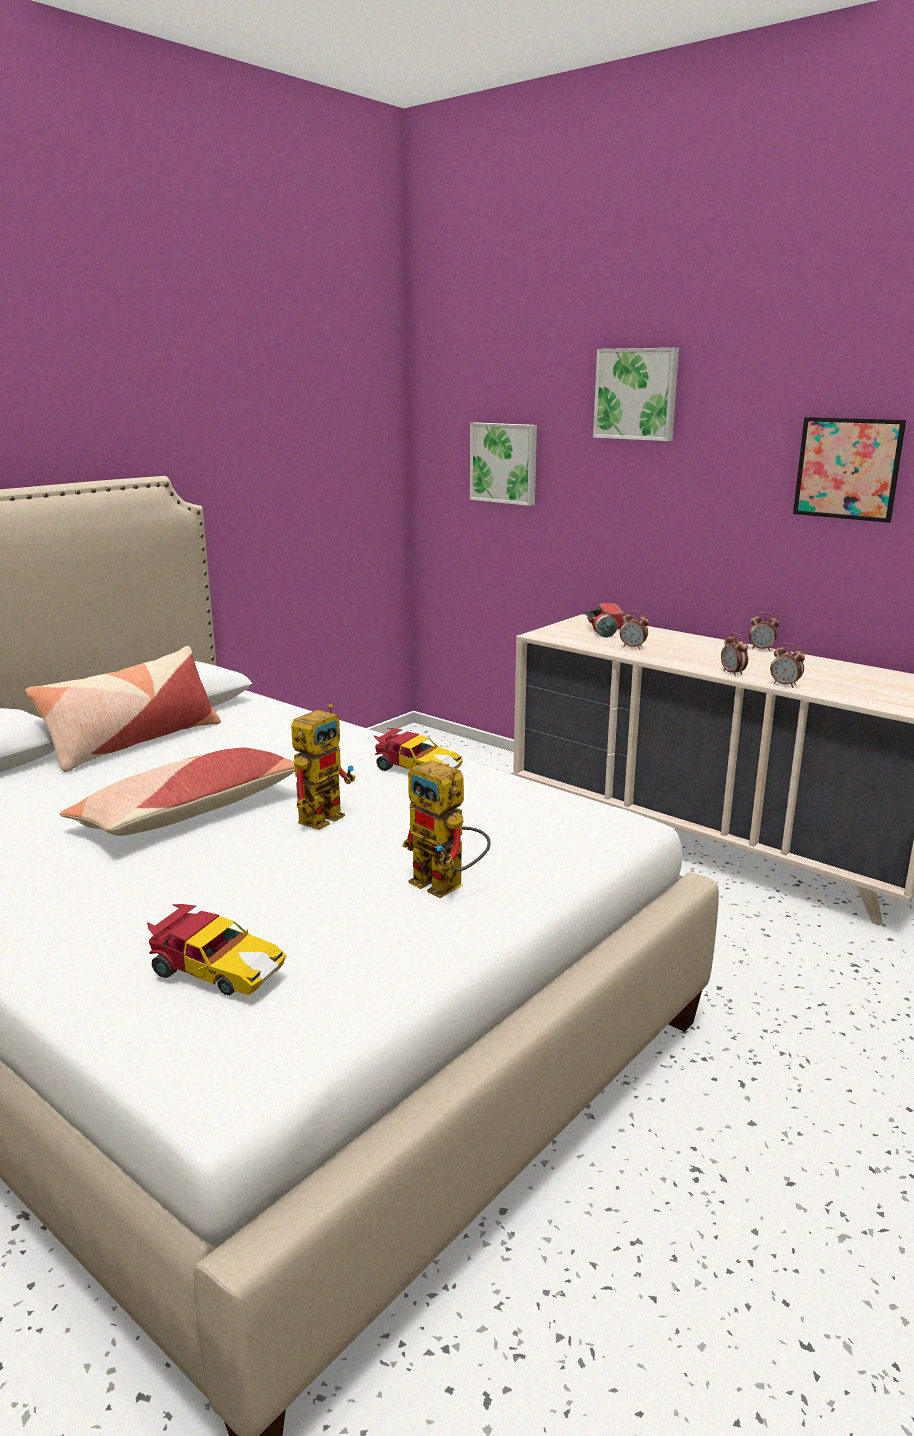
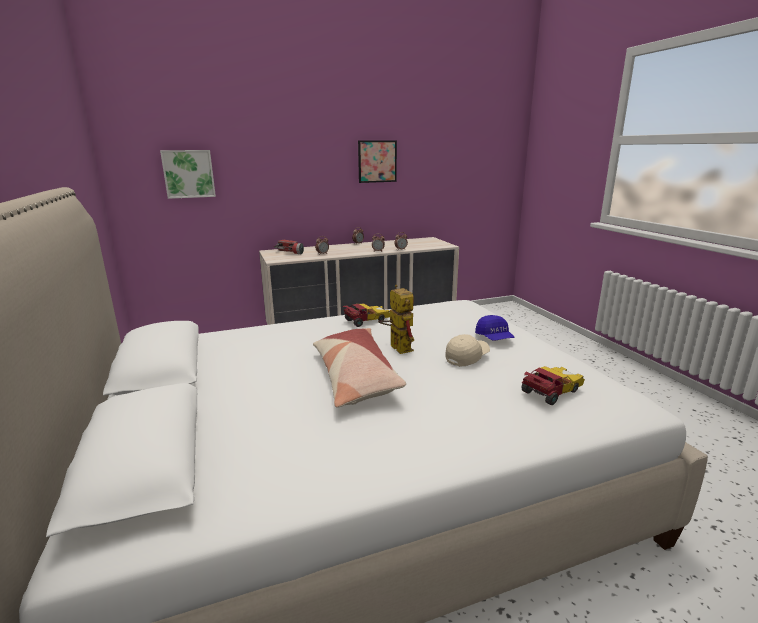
camera: 60 degrees left, 0 degrees up
(133, 742) = (208, 380): pillow -> none
(321, 875) = (467, 357): none -> beige cap
(447, 886) = (494, 338): toy robot -> blue cap
(637, 394) = (273, 131): picture -> none

